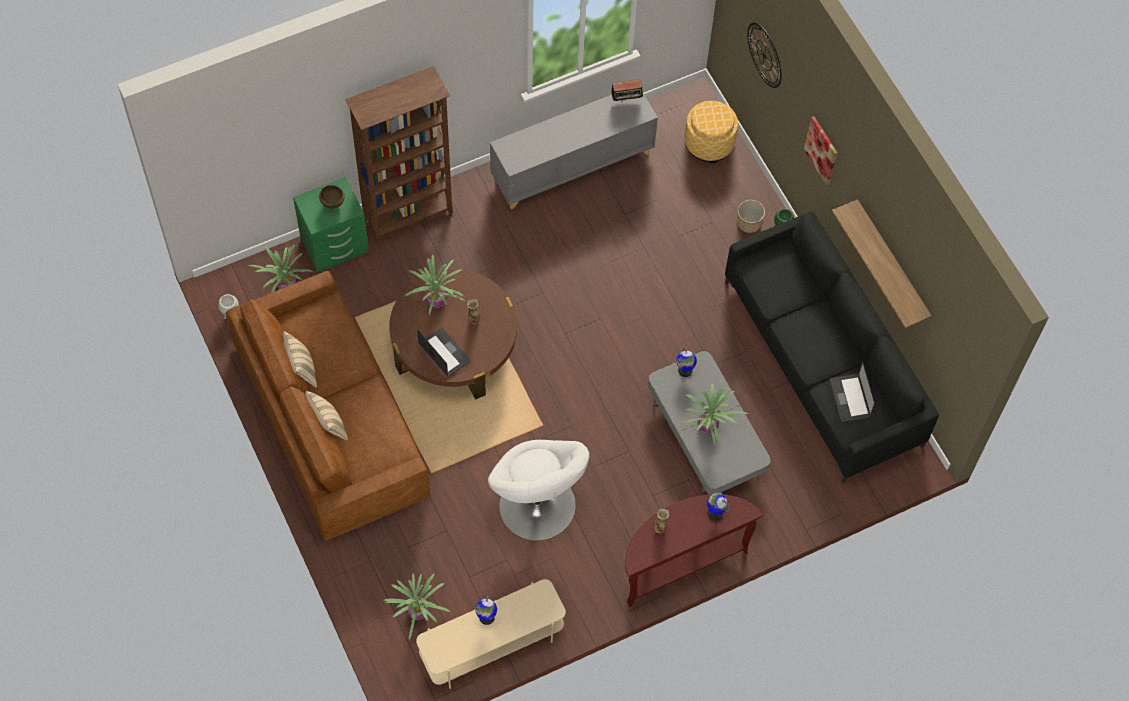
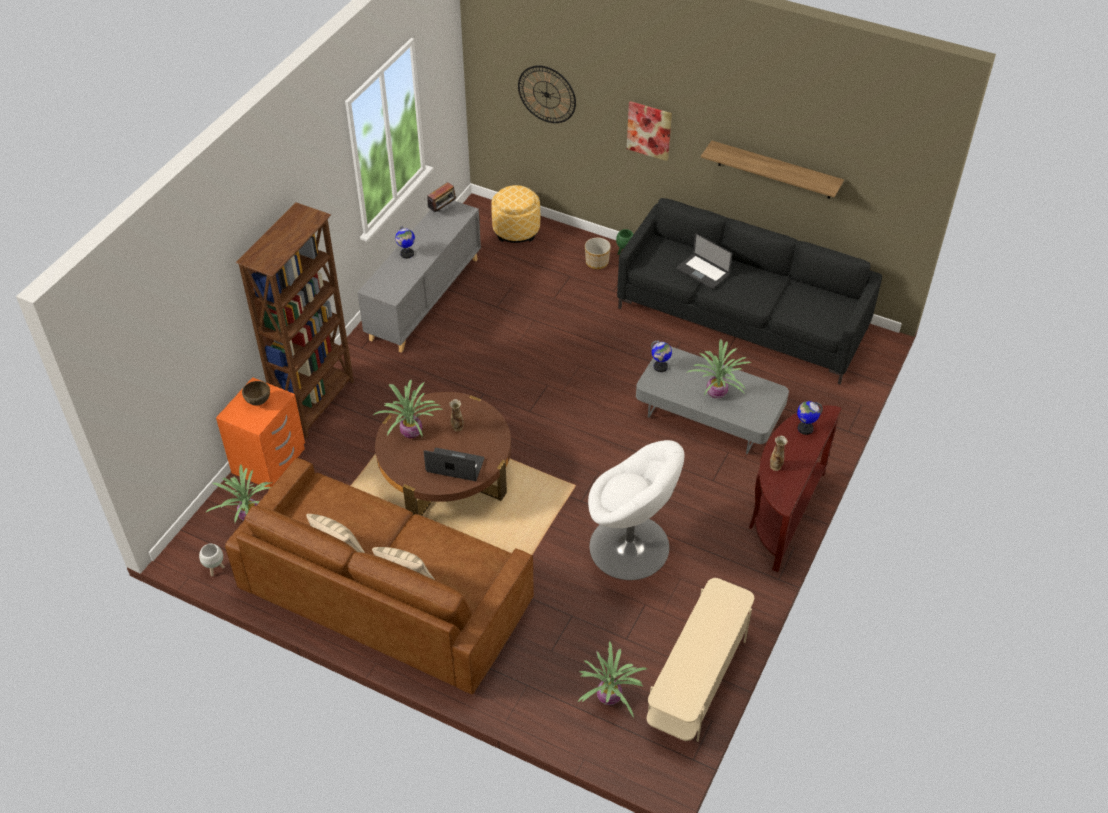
camera: 35 degrees left, 15 degrees down
(335, 246) = (269, 461): green nightstand -> orange nightstand
(486, 617) = (692, 642): globe -> globe (407, 254)
(849, 398) = (806, 306): laptop -> laptop (702, 272)

